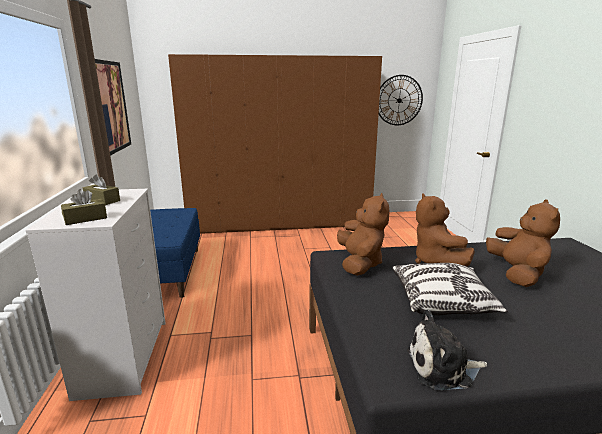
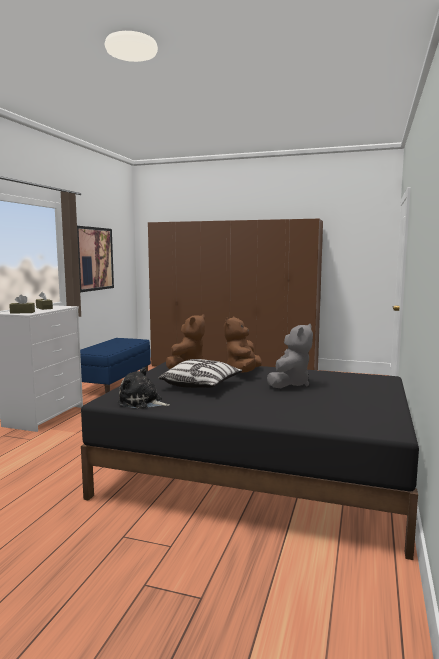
camera: 25 degrees right, 10 degrees down
(399, 100) = (355, 259): wall clock -> none
(517, 273) = (289, 384): brown plush toy -> grey plush toy

